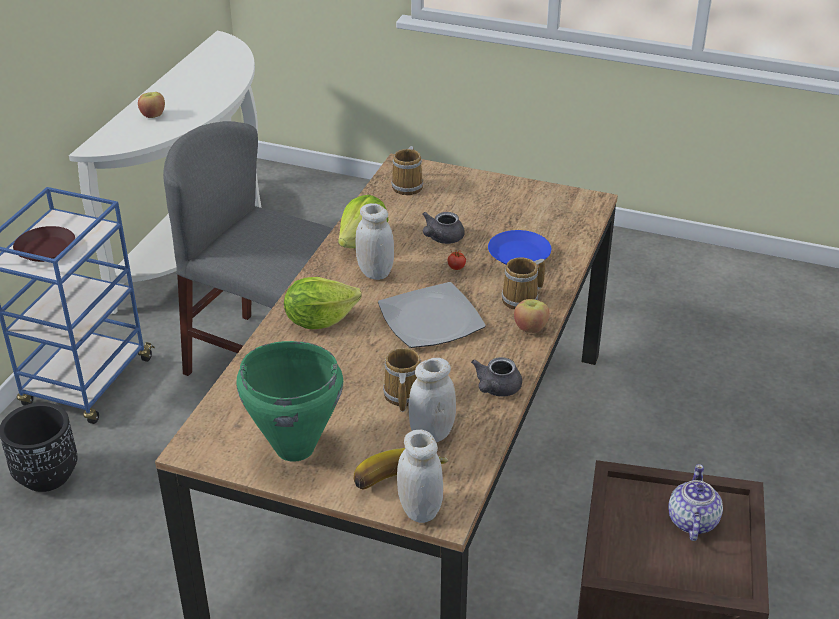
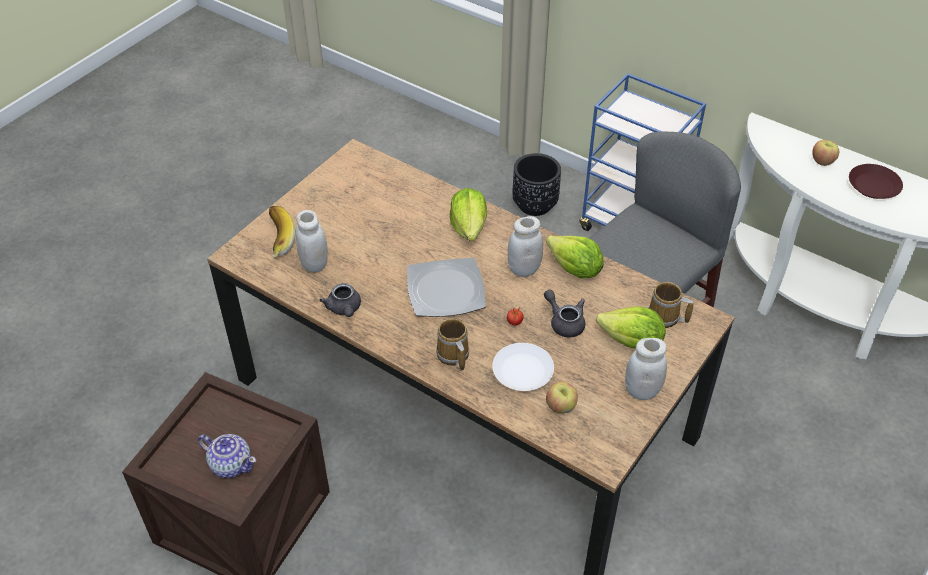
camera: 105 degrees right, 10 degrees up
(45, 249) = (639, 115): brown plate -> brown plate (873, 185)
(294, 447) = (334, 197): green cooking pot -> none
(401, 396) = (361, 256): mug -> none
(420, 510) = (246, 244): white jar -> white jar (642, 390)
(448, 200) = (632, 342): none -> lettuce
(496, 389) = (344, 309): grey teapot -> grey teapot turned 150 degrees counterclockwise
(518, 254) = (523, 371): blue plate -> white plate
(530, 328) = (411, 350): apple -> apple (561, 407)

